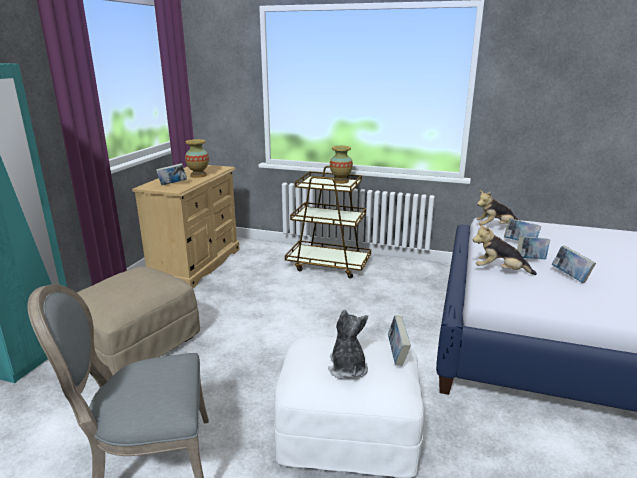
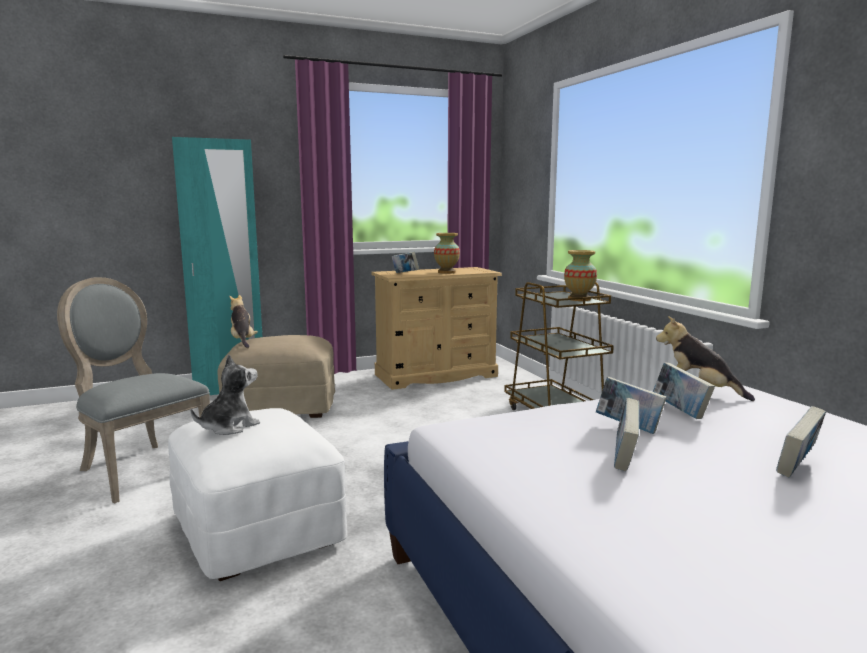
camera: 50 degrees right, 10 degrees down
(397, 354) = (281, 439): book -> book (797, 468)
(500, 271) = (542, 419): plush toy -> plush toy (242, 341)

